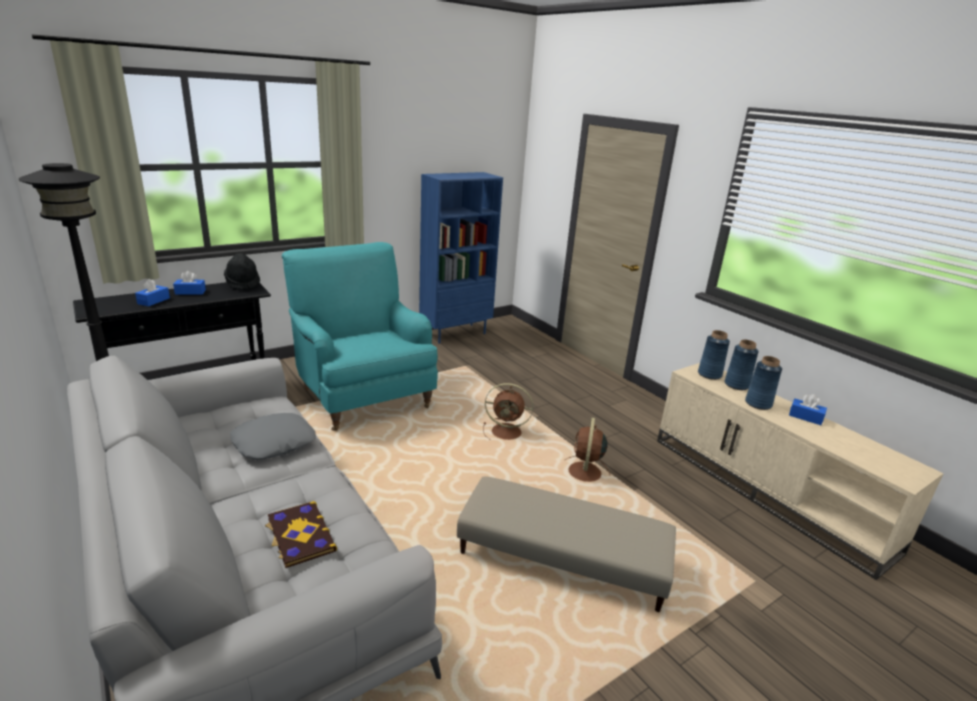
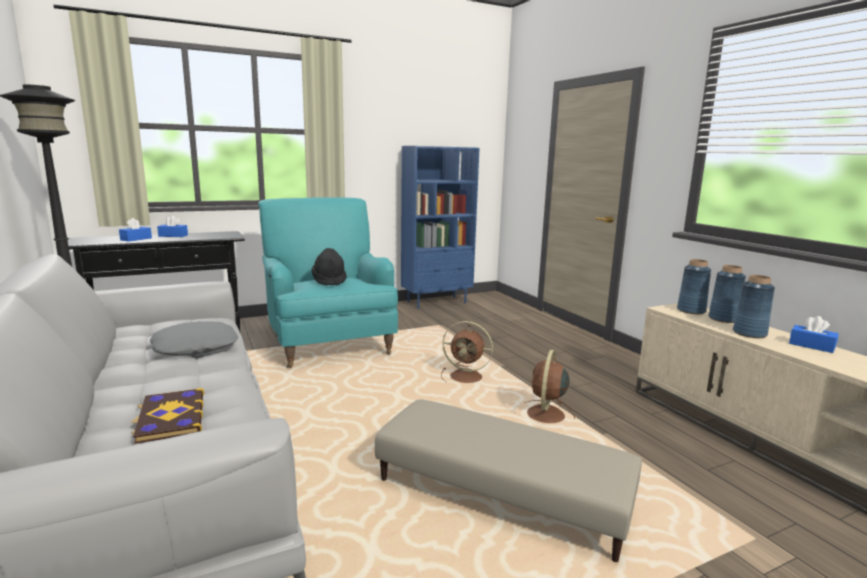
camera: 10 degrees right, 10 degrees down
(243, 284) = (224, 233): black hat -> black hat (329, 281)

